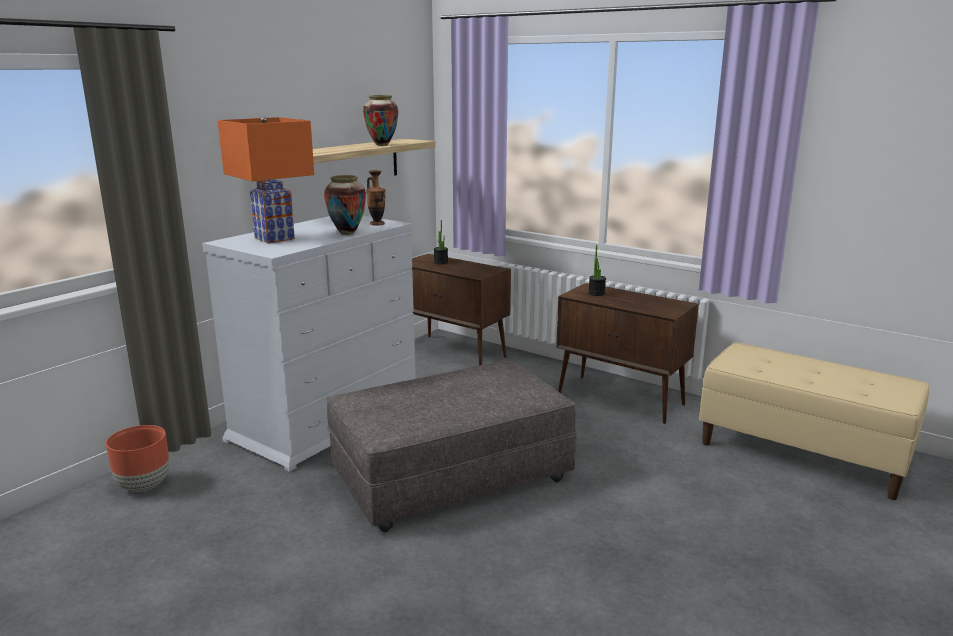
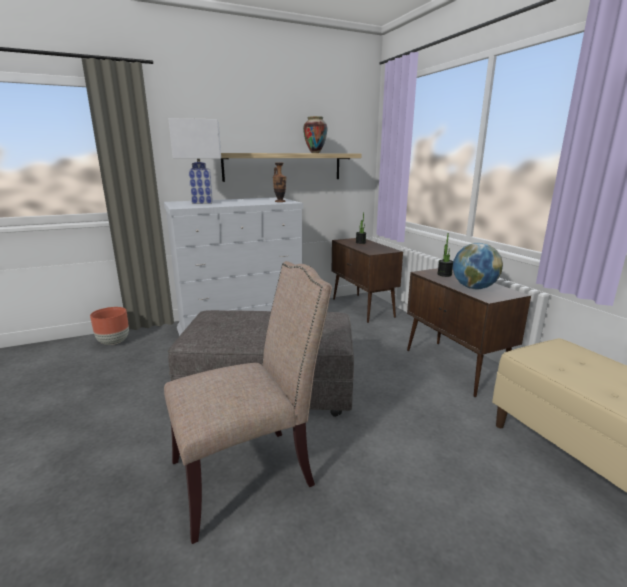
camera: 30 degrees right, 0 degrees up
(274, 239) = (201, 202): orange table lamp -> white table lamp
(347, 233) = (248, 203): vase -> none
(535, 560) = (249, 473): none -> beige chair
(643, 305) = (473, 288): none -> globe

